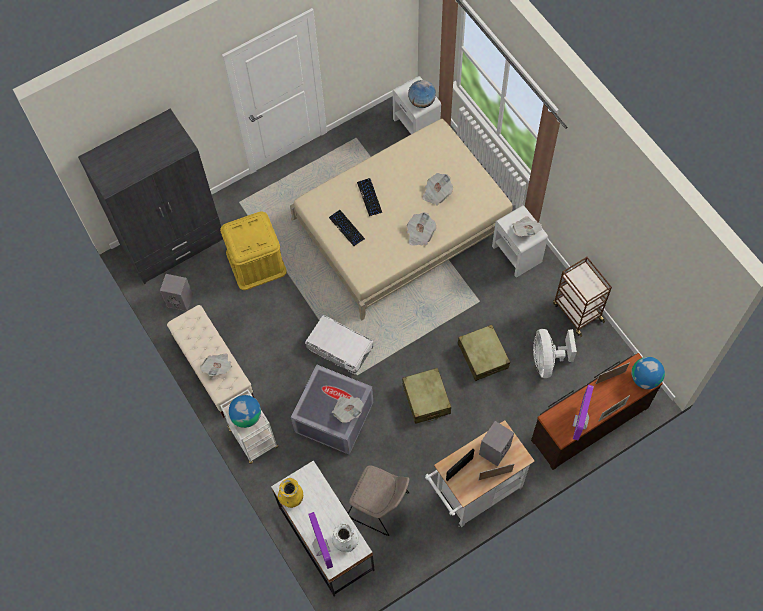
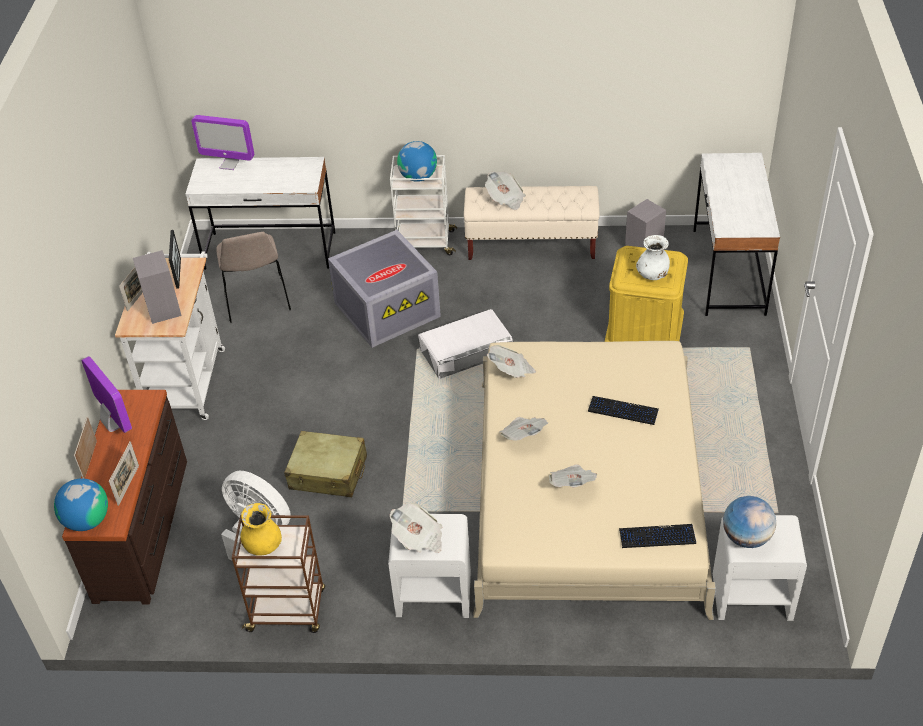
camera: 125 degrees right, 20 degrees down
(173, 243) = (728, 272): grey wardrobe -> white desk
(291, 497) = (298, 165): yellow vase -> yellow vase (263, 546)
(346, 541) = (216, 181): white vase -> white vase (652, 275)
(347, 228) = (593, 369): keyboard -> keyboard (657, 537)
(347, 411) = (358, 272): newspaper -> newspaper (511, 371)
(380, 506) = (257, 301): beige chair -> beige chair turned 75 degrees counterclockwise
(426, 399) = (329, 393): beige suitcase -> none

